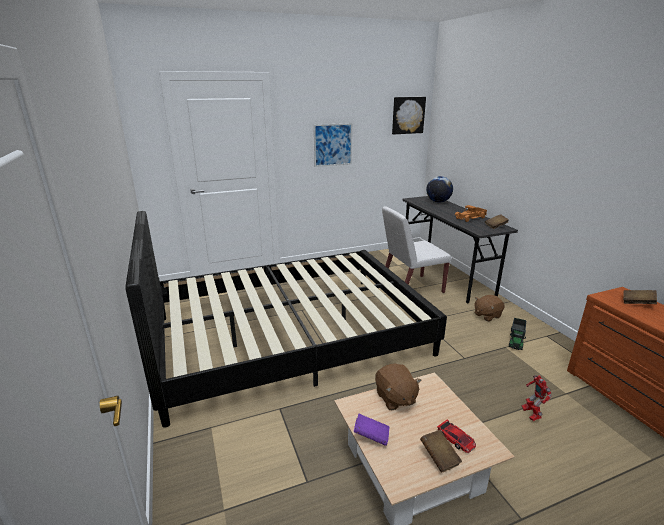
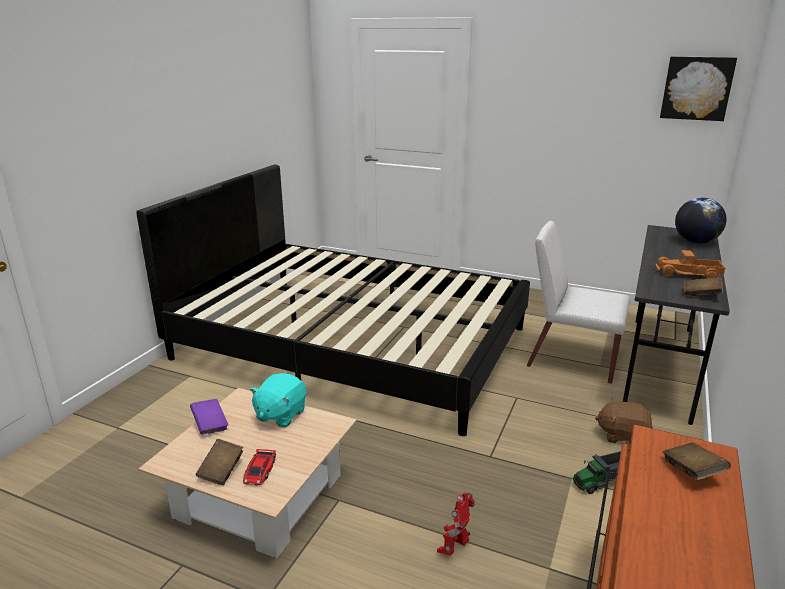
camera: 45 degrees right, 0 degrees up
(333, 145) = (553, 123): picture -> none
(395, 398) = (280, 414): brown plush toy -> turquoise plush toy

